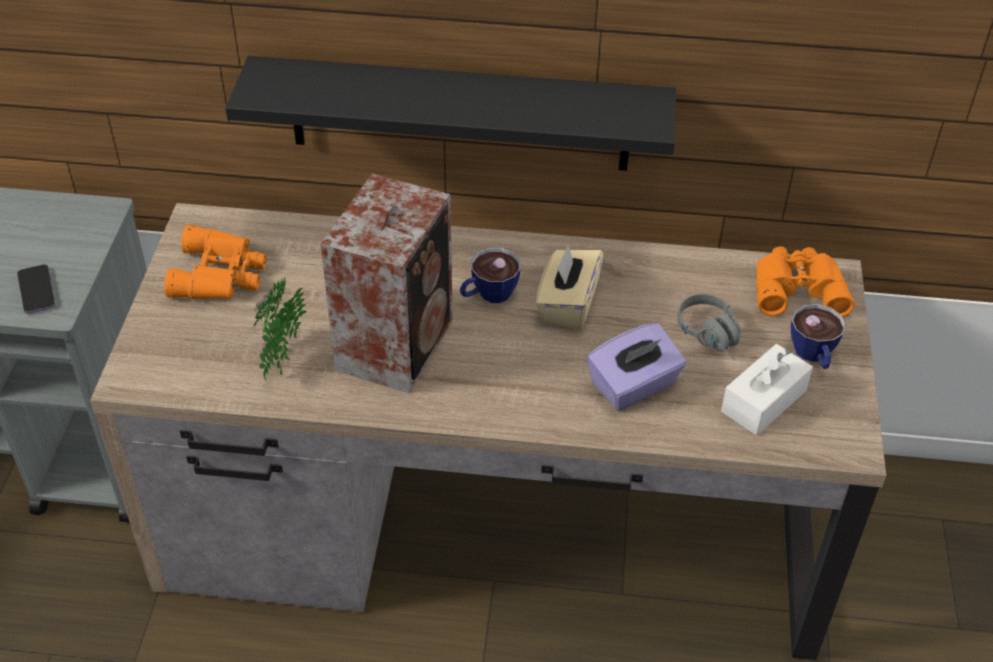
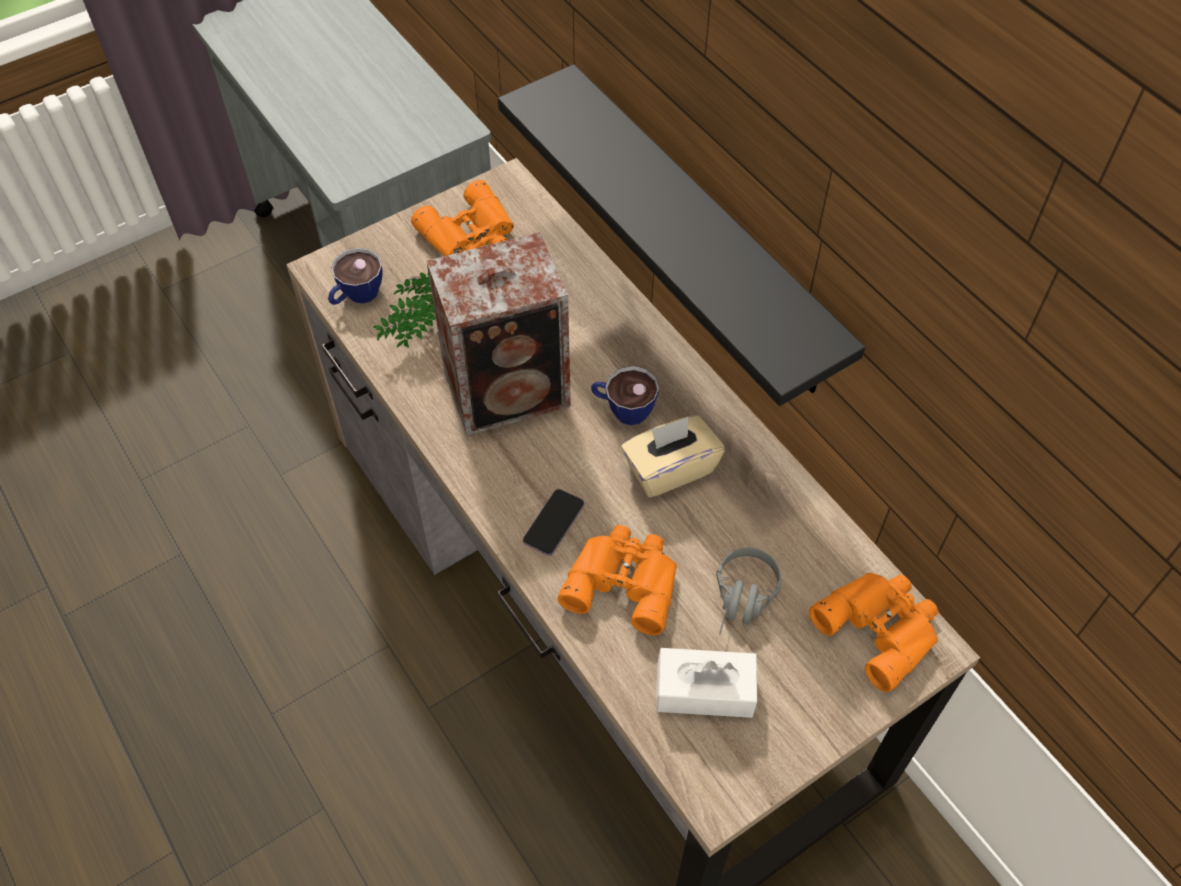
camera: 50 degrees right, 10 degrees up
(37, 291) = (351, 158): phone -> phone (553, 523)
(634, 386) = (624, 580): purple tissue box -> orange binoculars
(813, 356) = (803, 696): cup -> cup (356, 296)

